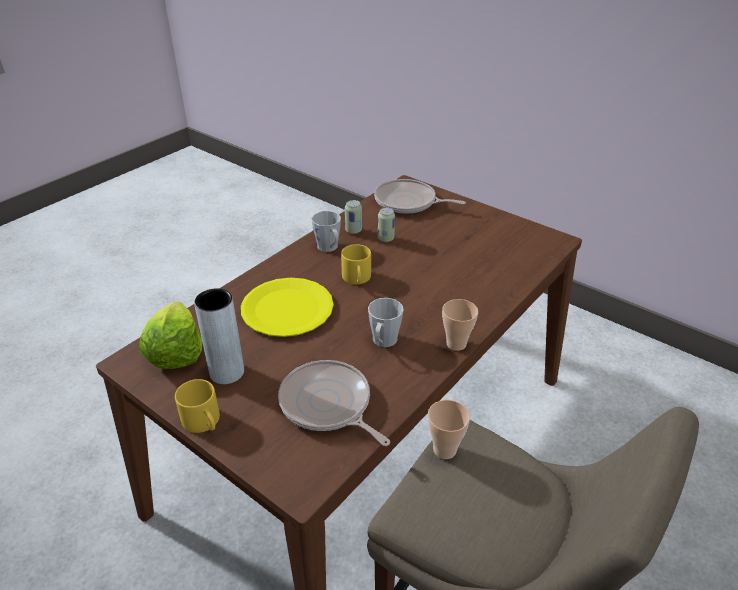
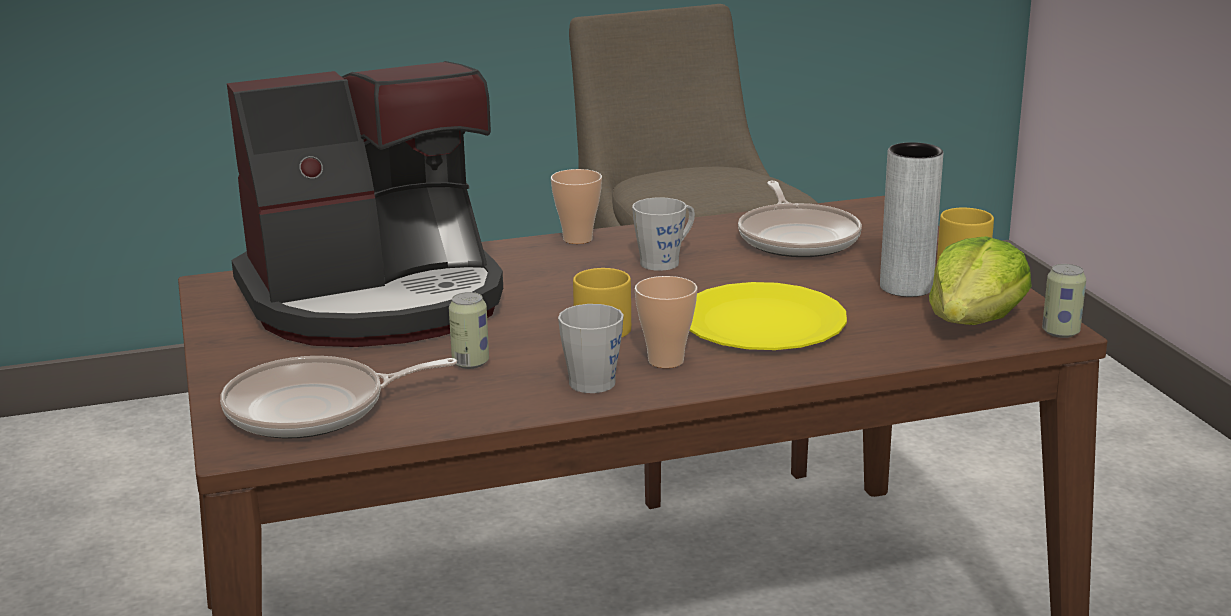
camera: 145 degrees left, 15 degrees down
(353, 230) = (506, 392): can -> can (1060, 332)
(408, 202) = (314, 409): frying pan -> frying pan turned 105 degrees clockwise
(444, 450) = (703, 205): cup -> cup (666, 361)
(476, 256) = (376, 300): none -> coffee machine

